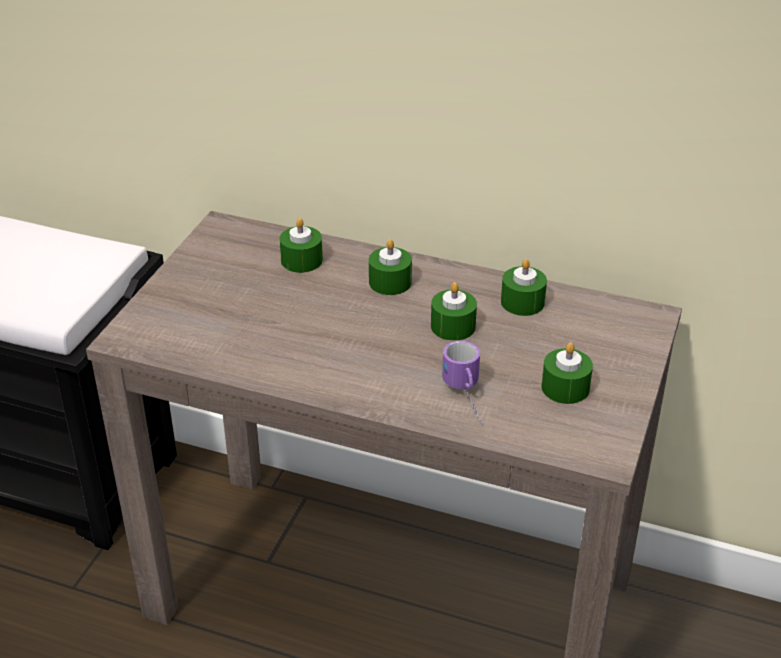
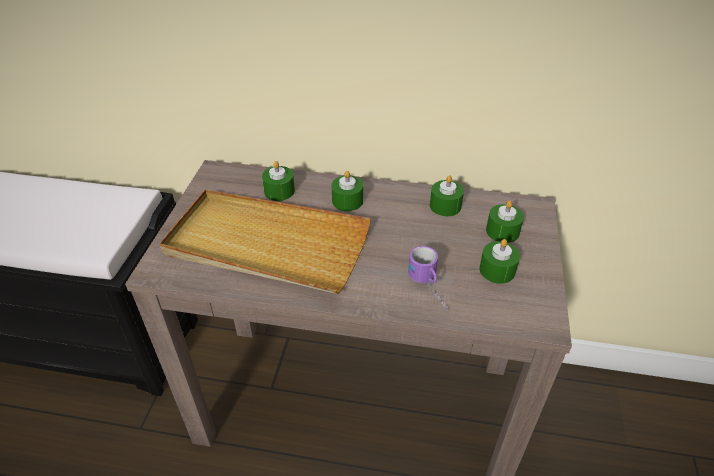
camera: 10 degrees left, 5 degrees up
(270, 324) = (266, 245): none -> beige tray
(453, 326) = (402, 230): green candle -> green candle (502, 231)

